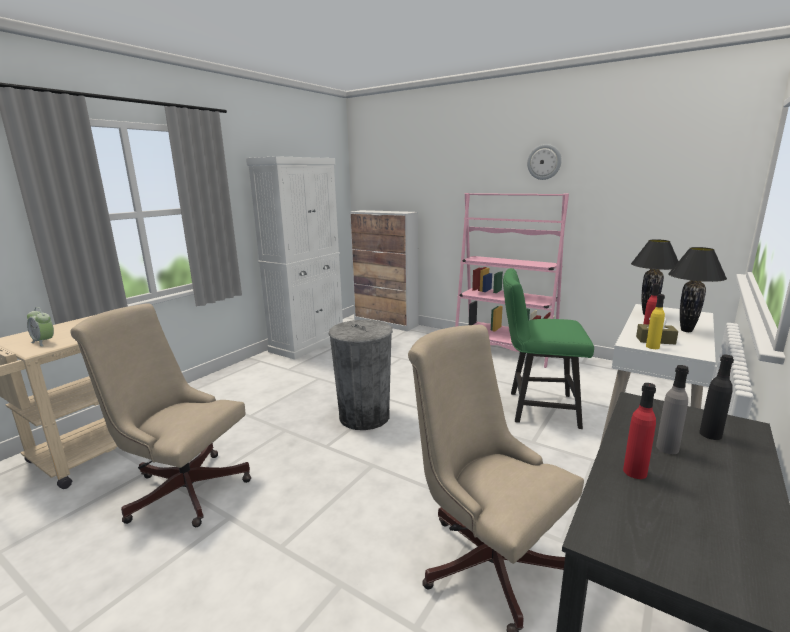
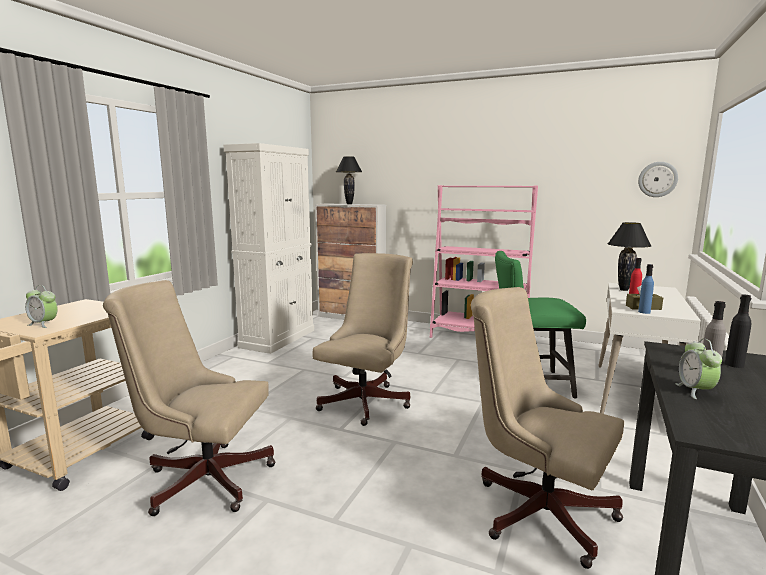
camera: 10 degrees left, 5 degrees down
(364, 416) = (367, 400): grey trash can -> beige office chair
(544, 162) = (511, 157): wall clock -> wall clock (657, 179)
(635, 472) = (695, 391): red bottle -> alarm clock
(652, 347) = (644, 312): yellow bottle -> blue bottle
(686, 331) = (663, 300): black table lamp -> black table lamp (349, 204)

